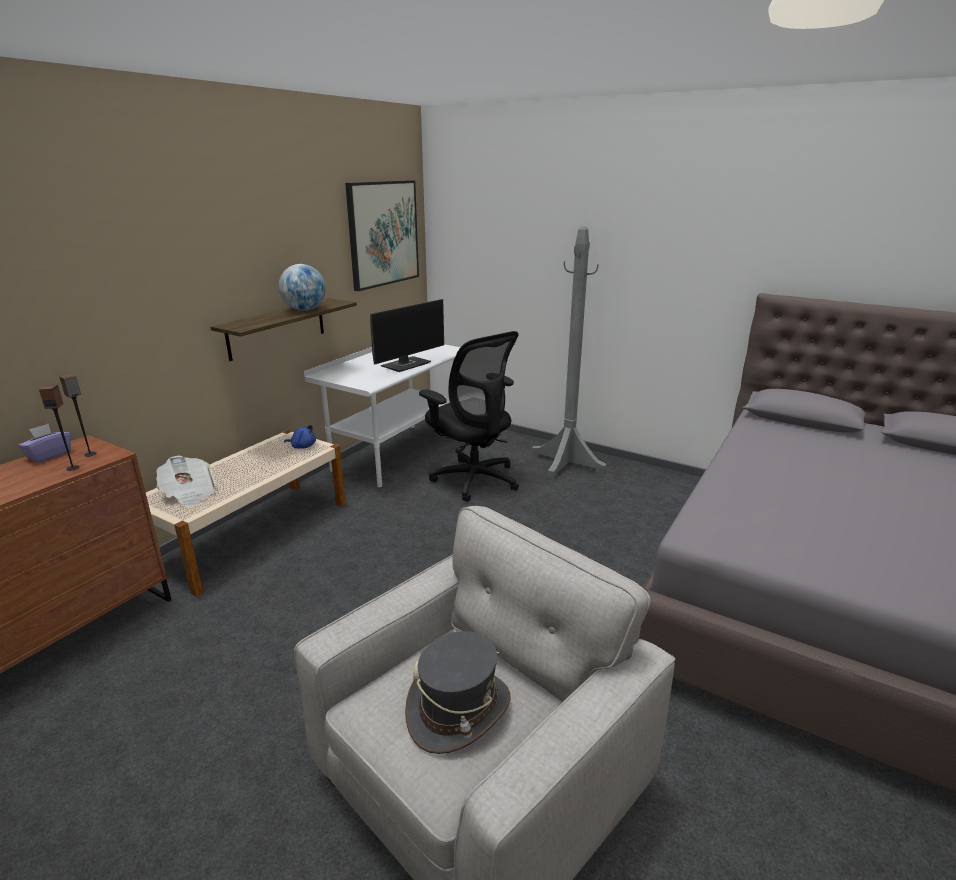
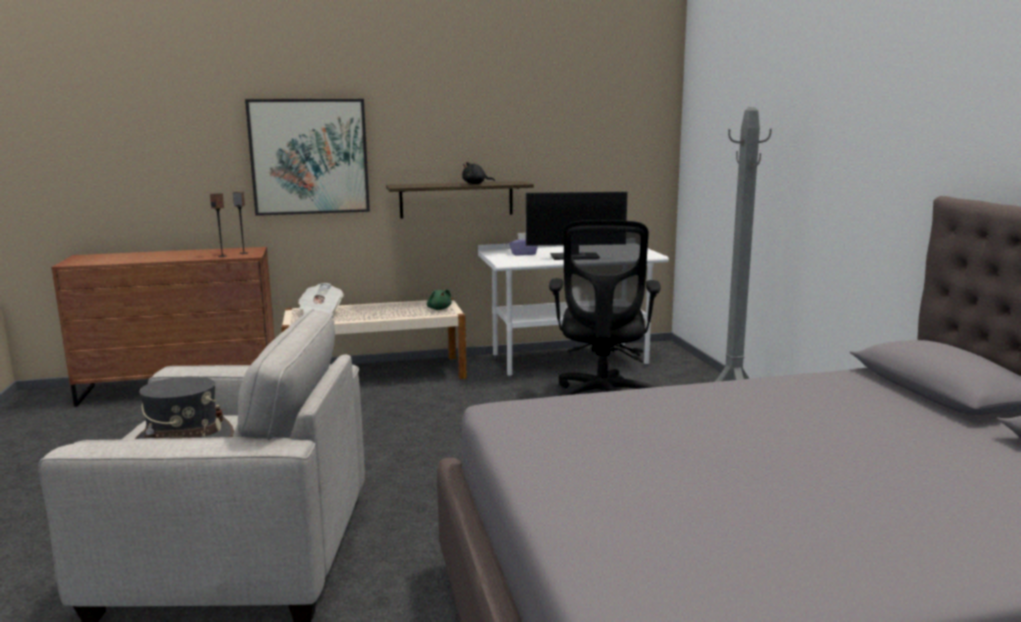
camera: 45 degrees right, 10 degrees down
(49, 455) = (228, 250): purple tissue box -> purple tissue box (523, 254)
(302, 446) = (439, 309): blue plush toy -> green plush toy
(305, 310) = (476, 184): globe -> black plush toy
(383, 234) = (610, 125): picture -> picture (309, 157)

